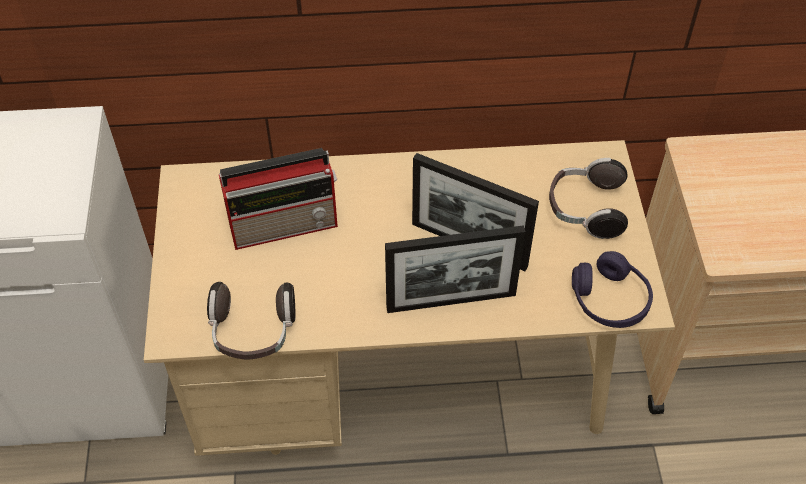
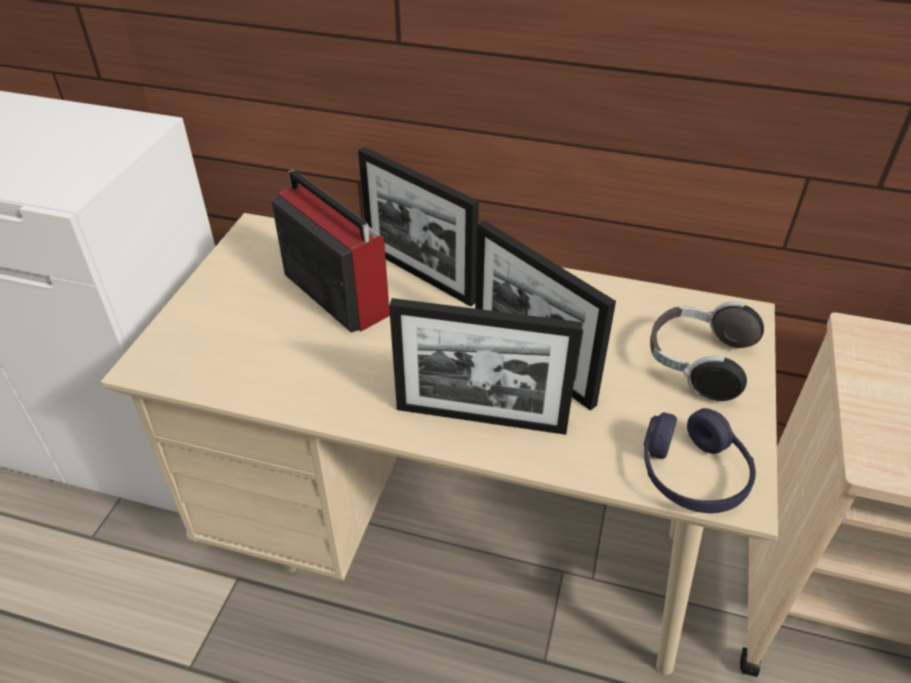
camera: 20 degrees right, 10 degrees down
(253, 333) = (232, 387): headphones -> none
(286, 224) = (334, 292): radio -> radio turned 135 degrees counterclockwise
(346, 188) = (419, 274): none -> picture frame

